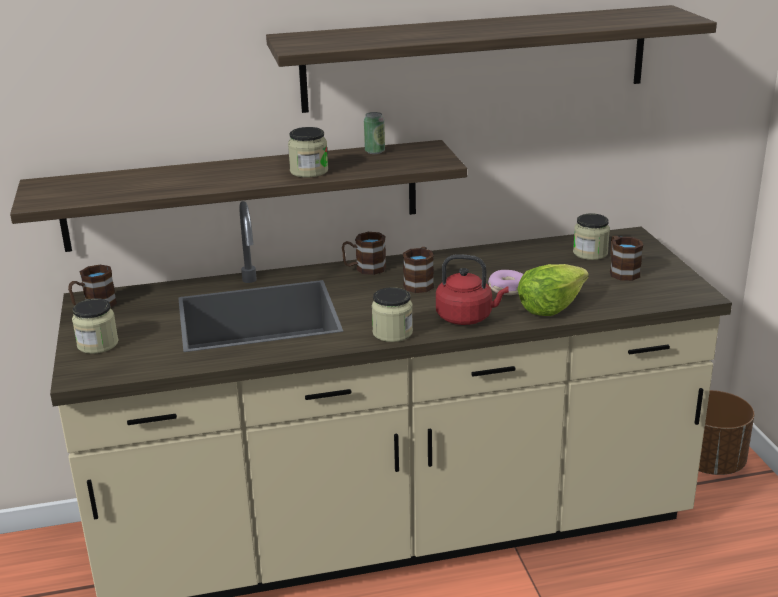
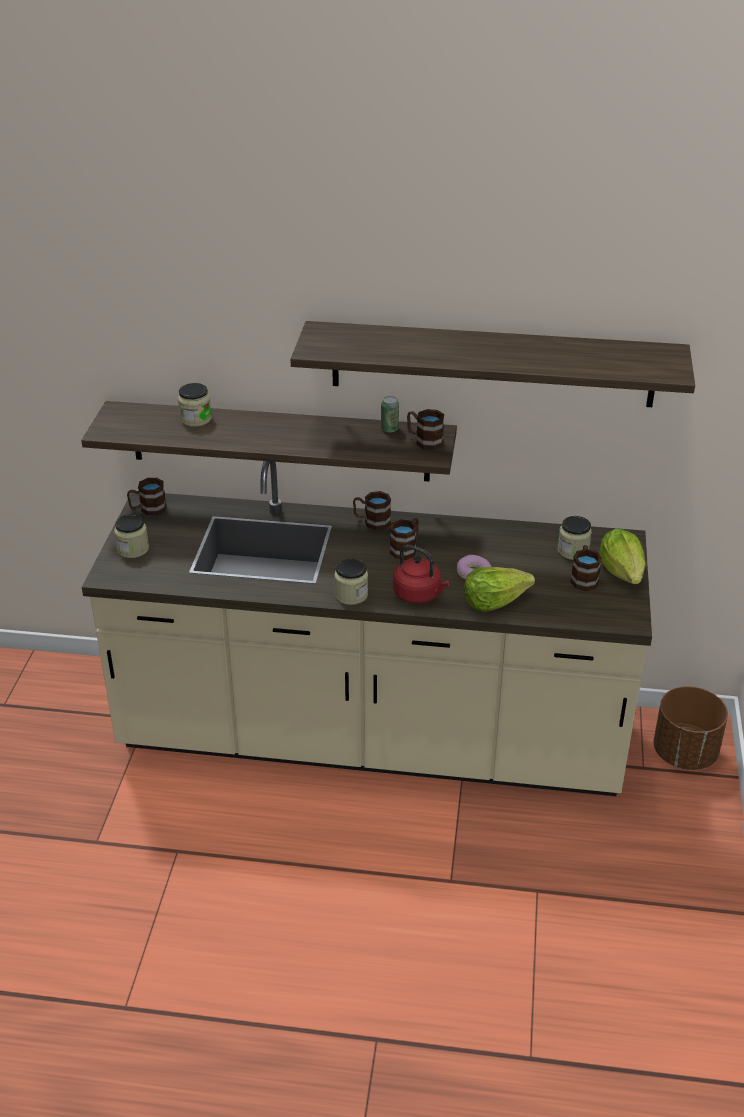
camera: 20 degrees right, 10 degrees up
(309, 171) = (321, 442): jar -> jar (196, 419)
(420, 154) = (424, 441): none -> brown mug
(653, 259) = (623, 572): none -> lettuce

